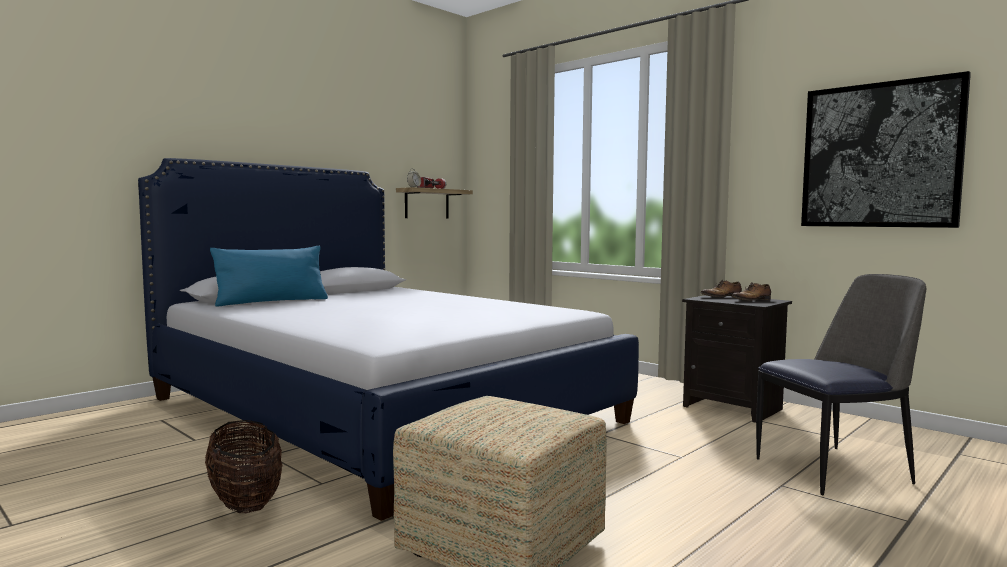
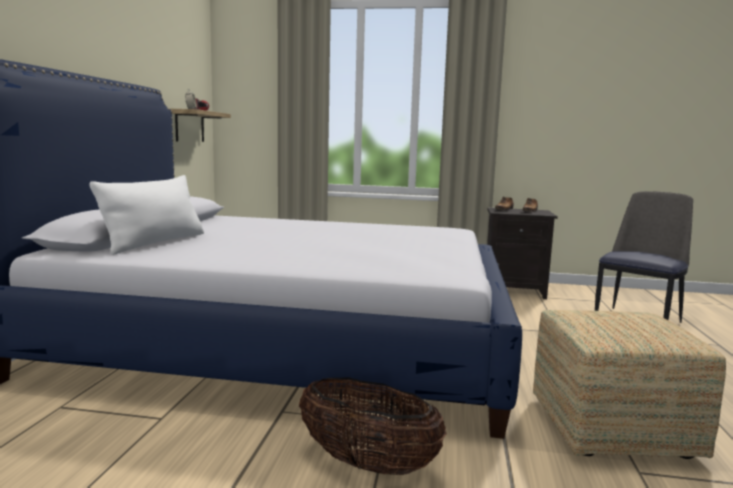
camera: 35 degrees left, 5 degrees up
(272, 302) = (155, 242): blue pillow -> white pillow
(879, 155) = (601, 108): picture -> none

